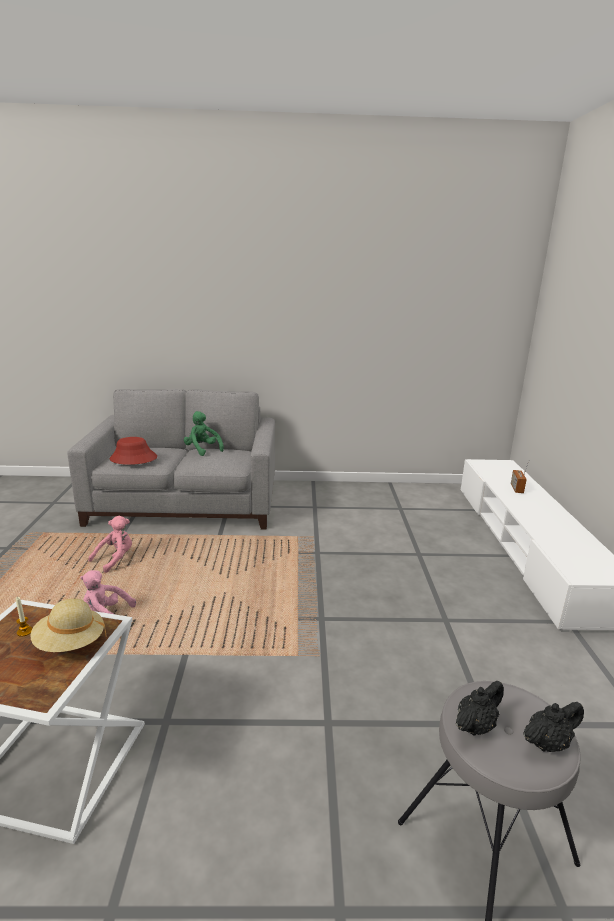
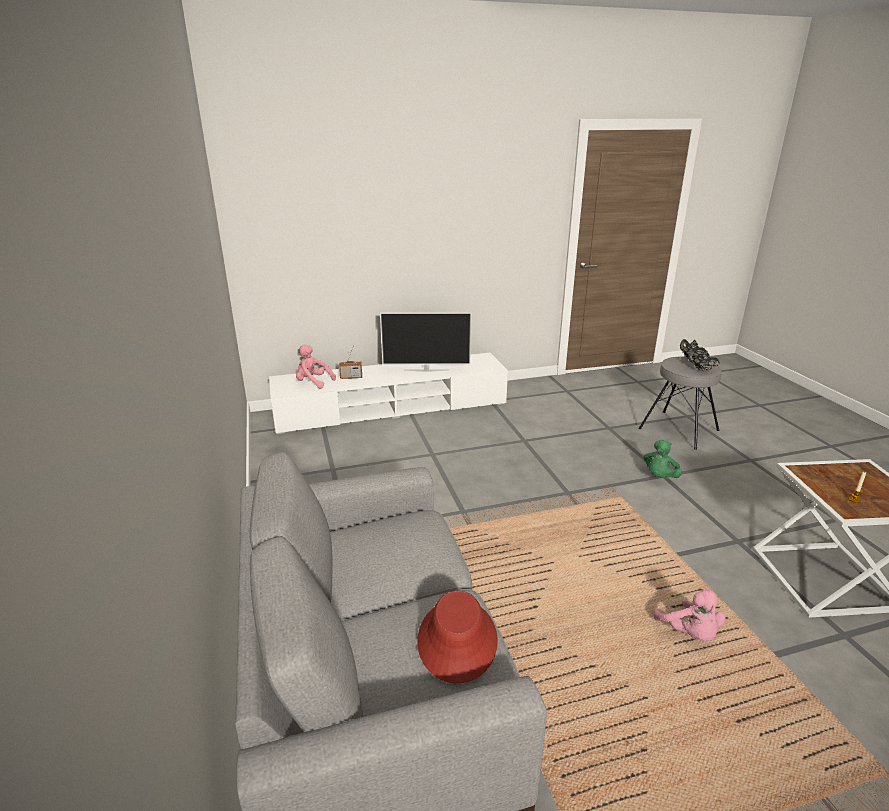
camera: 105 degrees left, 5 degrees up
(70, 643) = (830, 475): beige hat -> none
(115, 559) = (589, 691): pink plush toy -> pink plush toy (313, 382)
(202, 450) = (366, 571): green plush toy -> green plush toy (659, 477)
(550, 527) = (426, 370): none -> television

